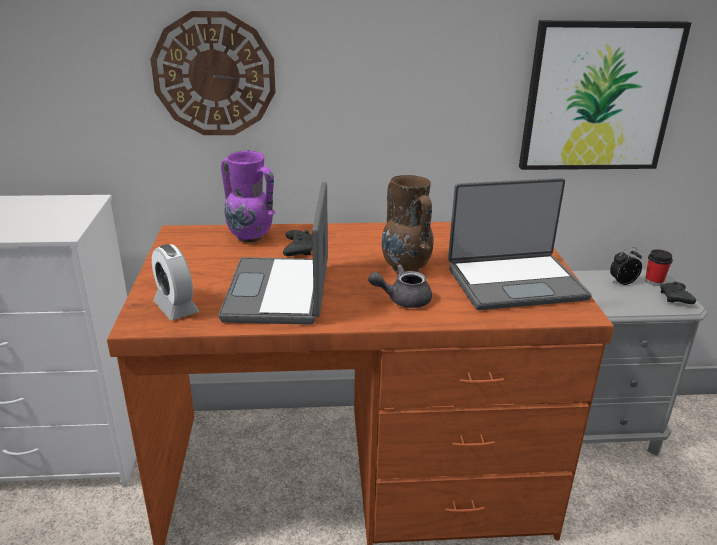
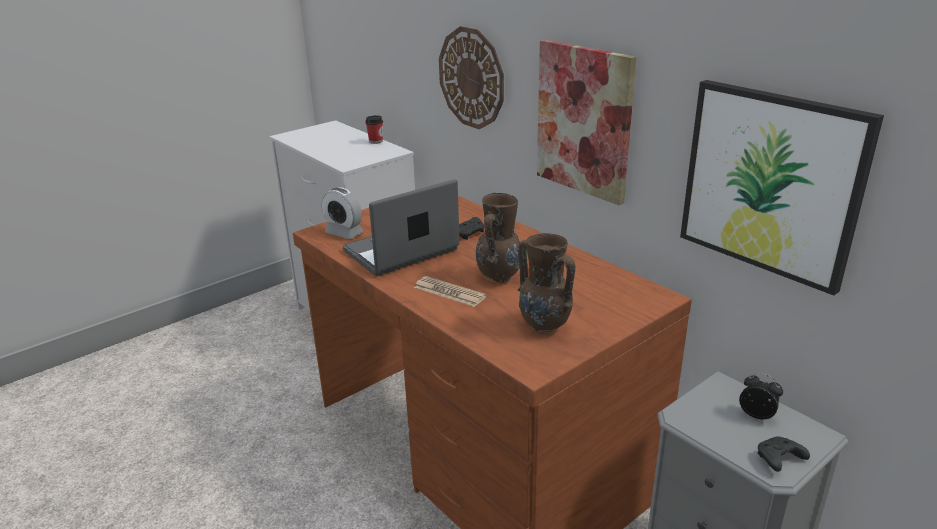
camera: 55 degrees right, 0 degrees up
(176, 307) = (344, 233): alarm clock -> alarm clock turned 75 degrees counterclockwise
(251, 238) = (460, 214): purple vase -> none
(397, 89) = (584, 120): none -> picture
(402, 299) = (449, 292): grey teapot -> newspaper
(514, 282) = (544, 325): laptop -> brown vase
(654, 281) = (797, 435): cup -> cup (376, 141)

